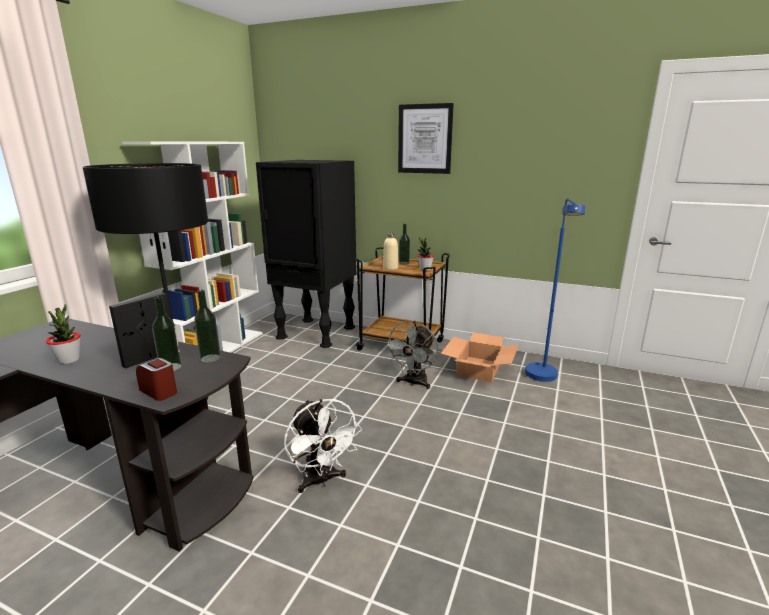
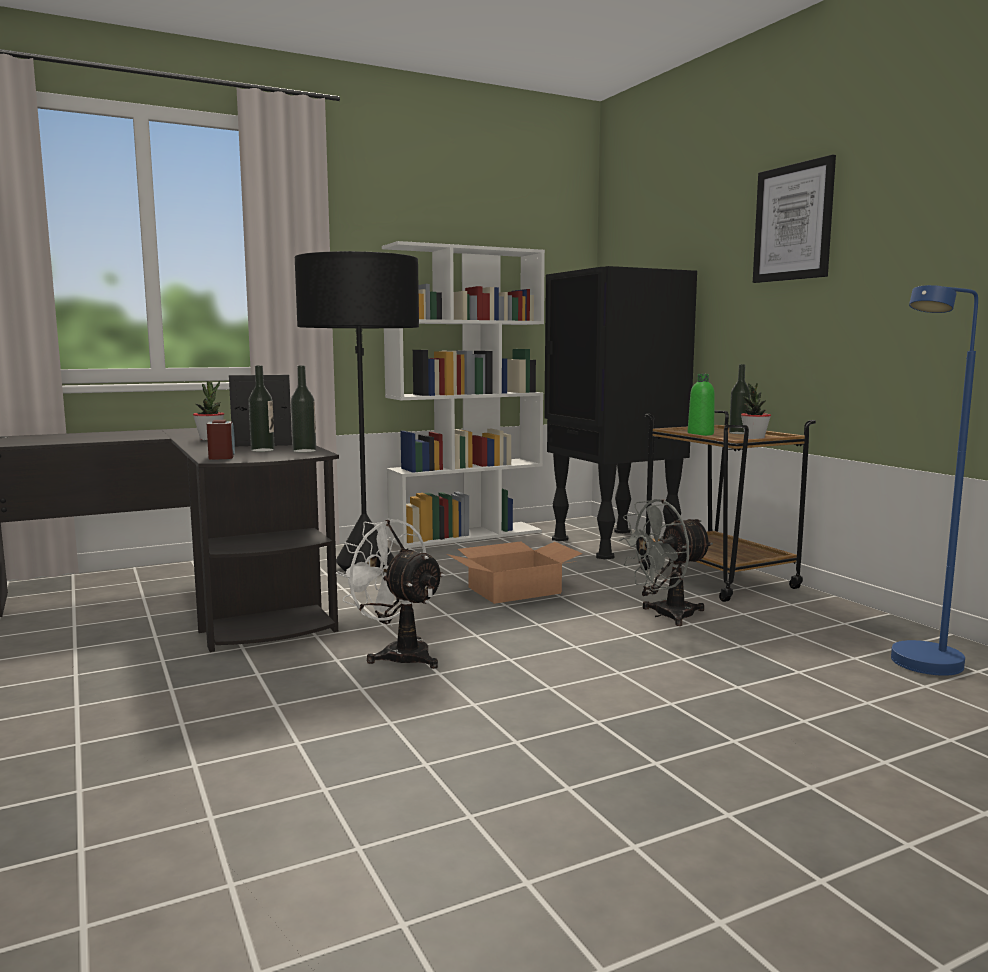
camera: 40 degrees right, 10 degrees down
(321, 481) = (398, 654): white fan -> white fan turned 120 degrees clockwise
(390, 268) = (700, 434): beige bottle -> green bottle
(479, 369) = (808, 628): cardboard box -> cardboard box (514, 590)

